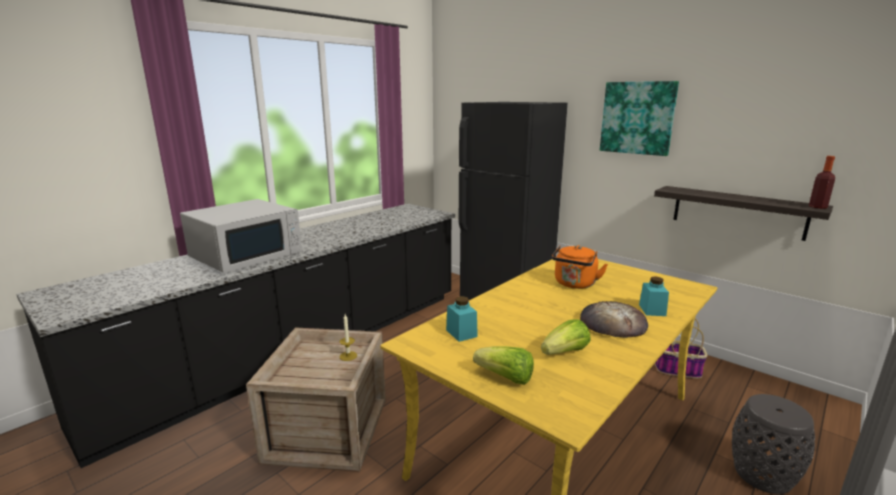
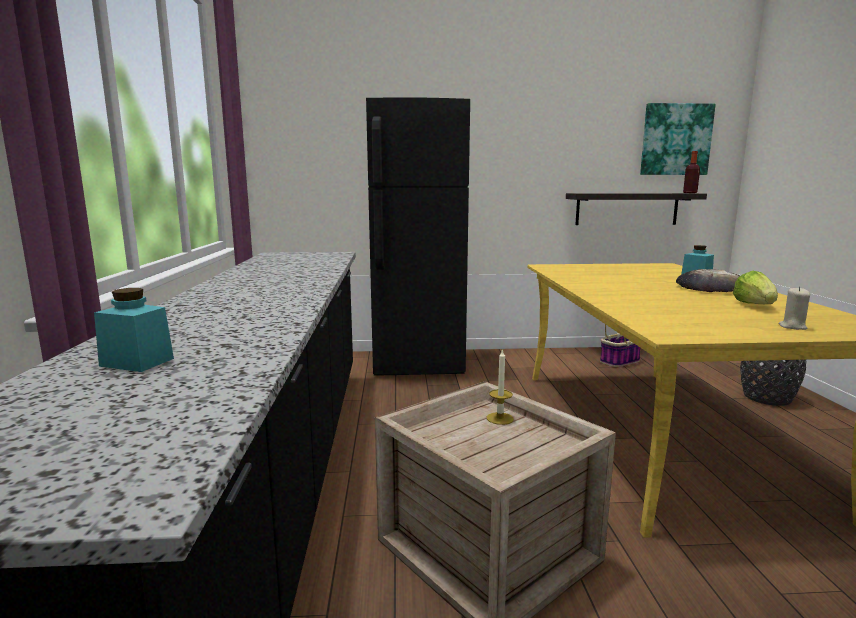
camera: 45 degrees left, 5 degrees down
(247, 255) = (227, 318): white microwave -> none
(461, 333) = (671, 317): turquoise jar -> turquoise jar (137, 362)
(505, 378) = (792, 327): lettuce -> beige candle
(574, 284) = (610, 277): orange kettle -> none
(637, 118) = (534, 127): picture -> picture (675, 140)

